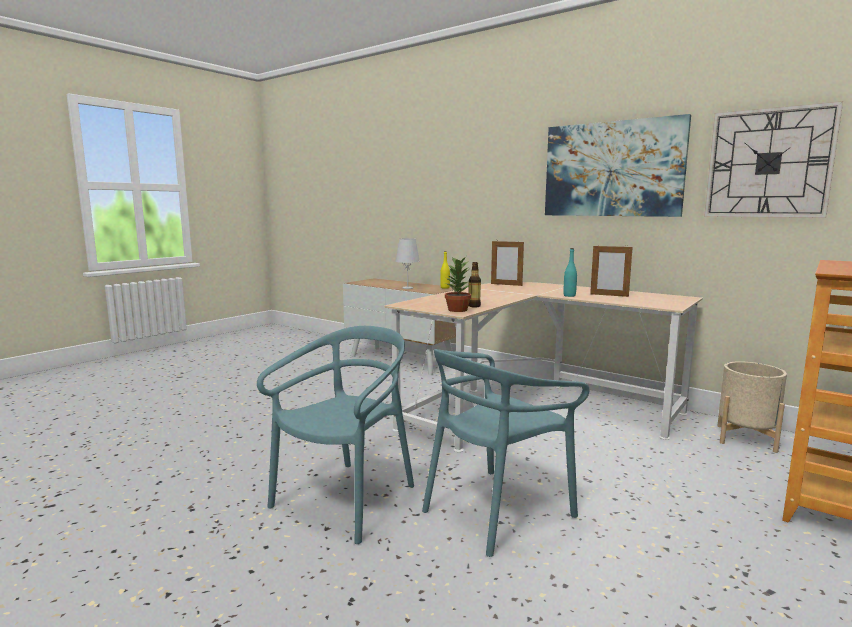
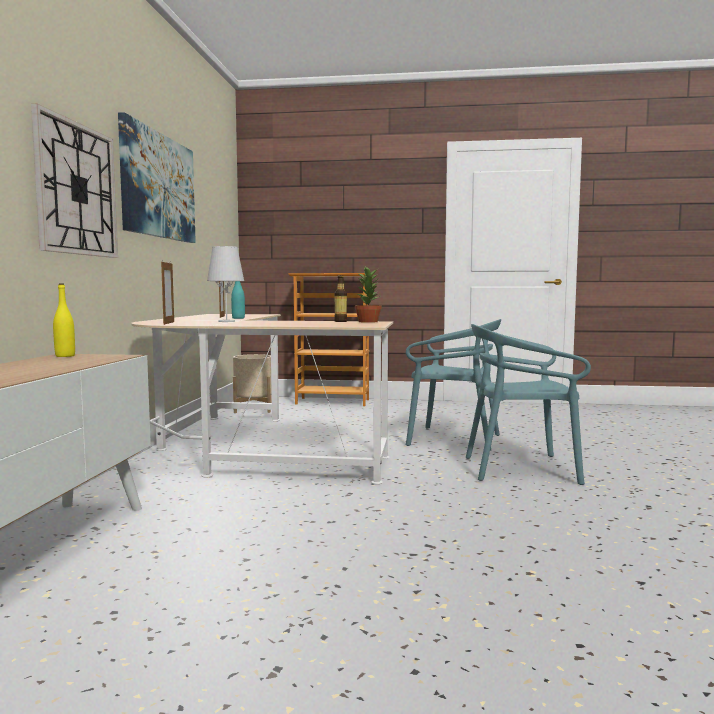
camera: 120 degrees left, 5 degrees down
(407, 288) = (77, 363): white table lamp -> white table lamp (227, 321)
(768, 163) = (211, 206): wall clock -> wall clock (76, 189)

